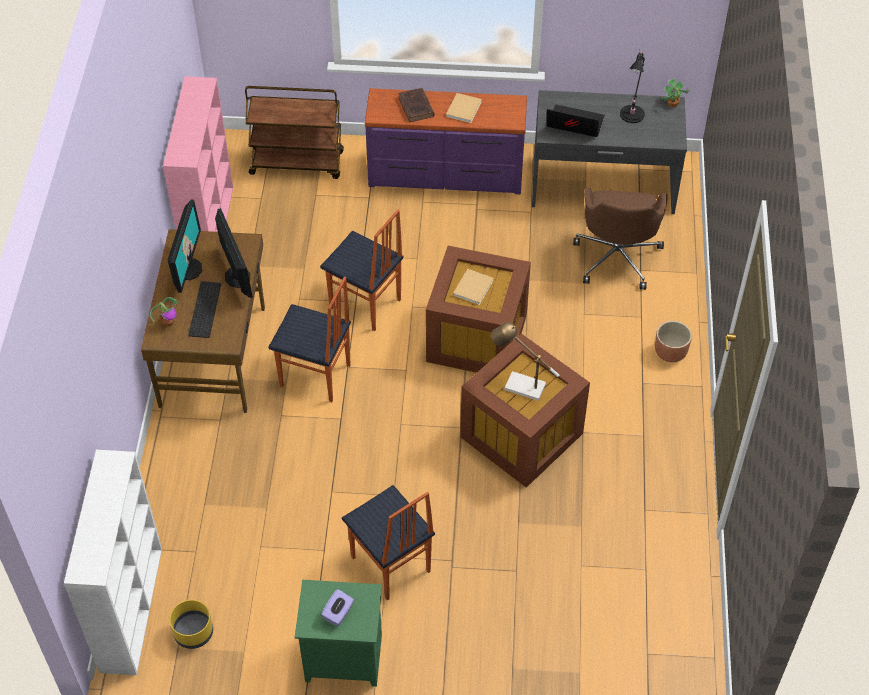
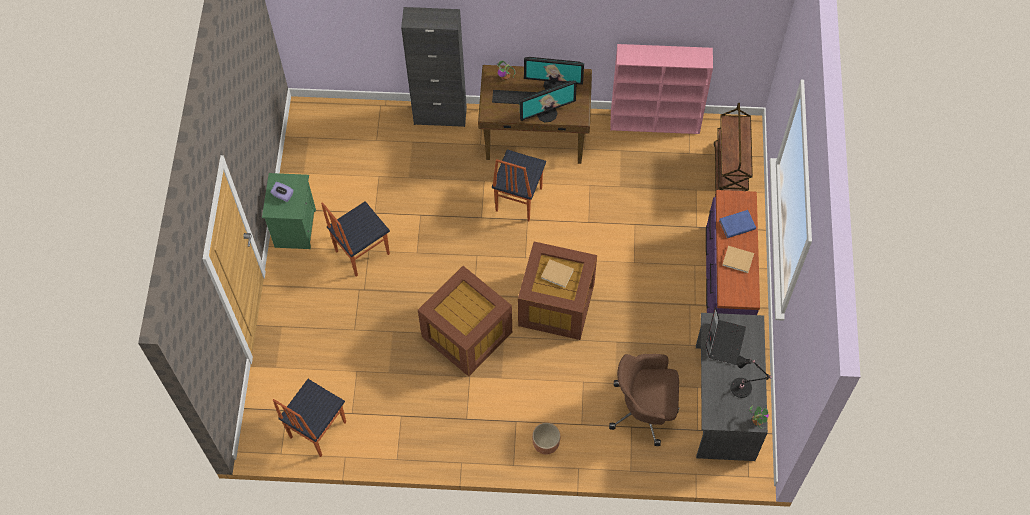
camera: 90 degrees right, 10 degrees up
(131, 607) = (337, 110): white bookcase -> none
(164, 469) = (440, 116): none -> black cabinet
(194, 633) = (318, 145): yellow planter -> none
(365, 305) = (585, 228): chair -> chair (317, 429)
(416, 108) = (736, 225): brown book -> blue book
(519, 386) = (465, 304): table lamp -> none

